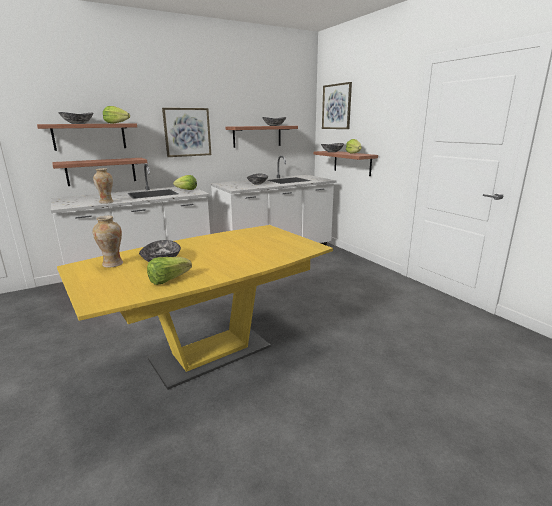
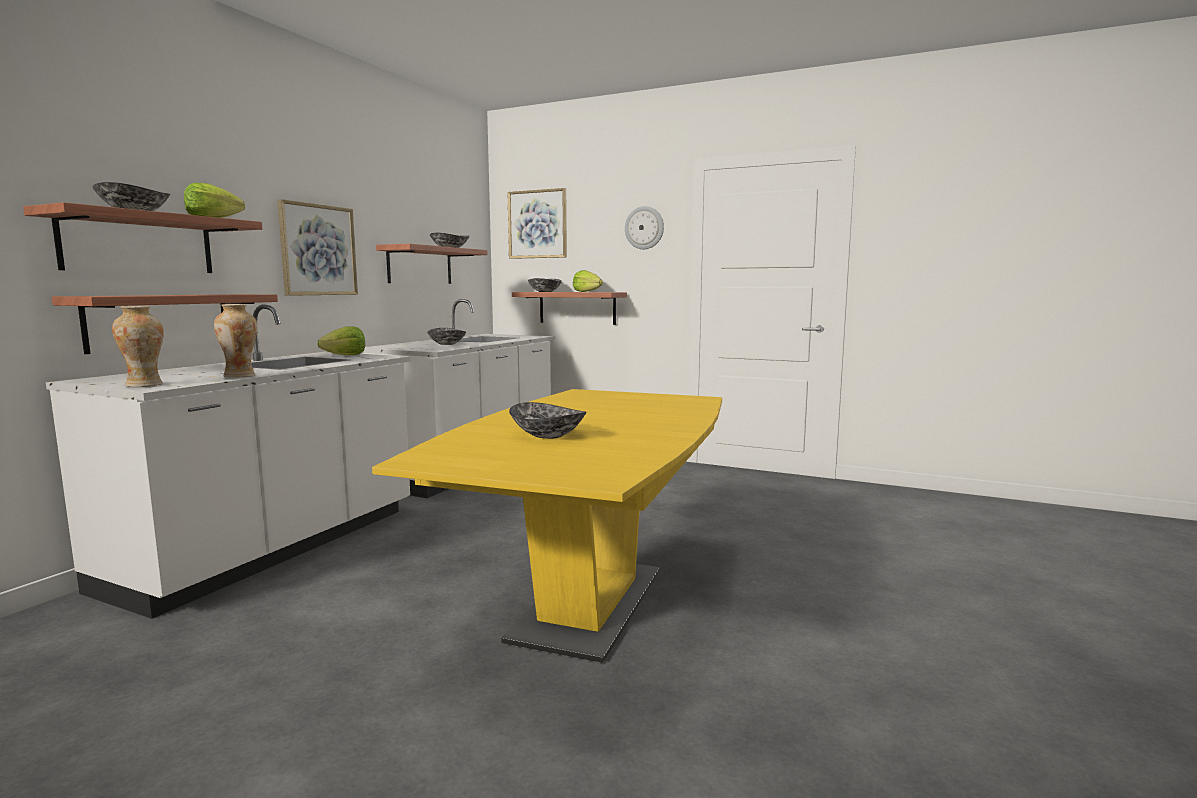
camera: 35 degrees left, 10 degrees down
(112, 264) = (475, 448): vase -> vase (144, 385)
(168, 280) = (625, 446): lettuce -> none
(391, 109) = (644, 228): none -> wall clock

